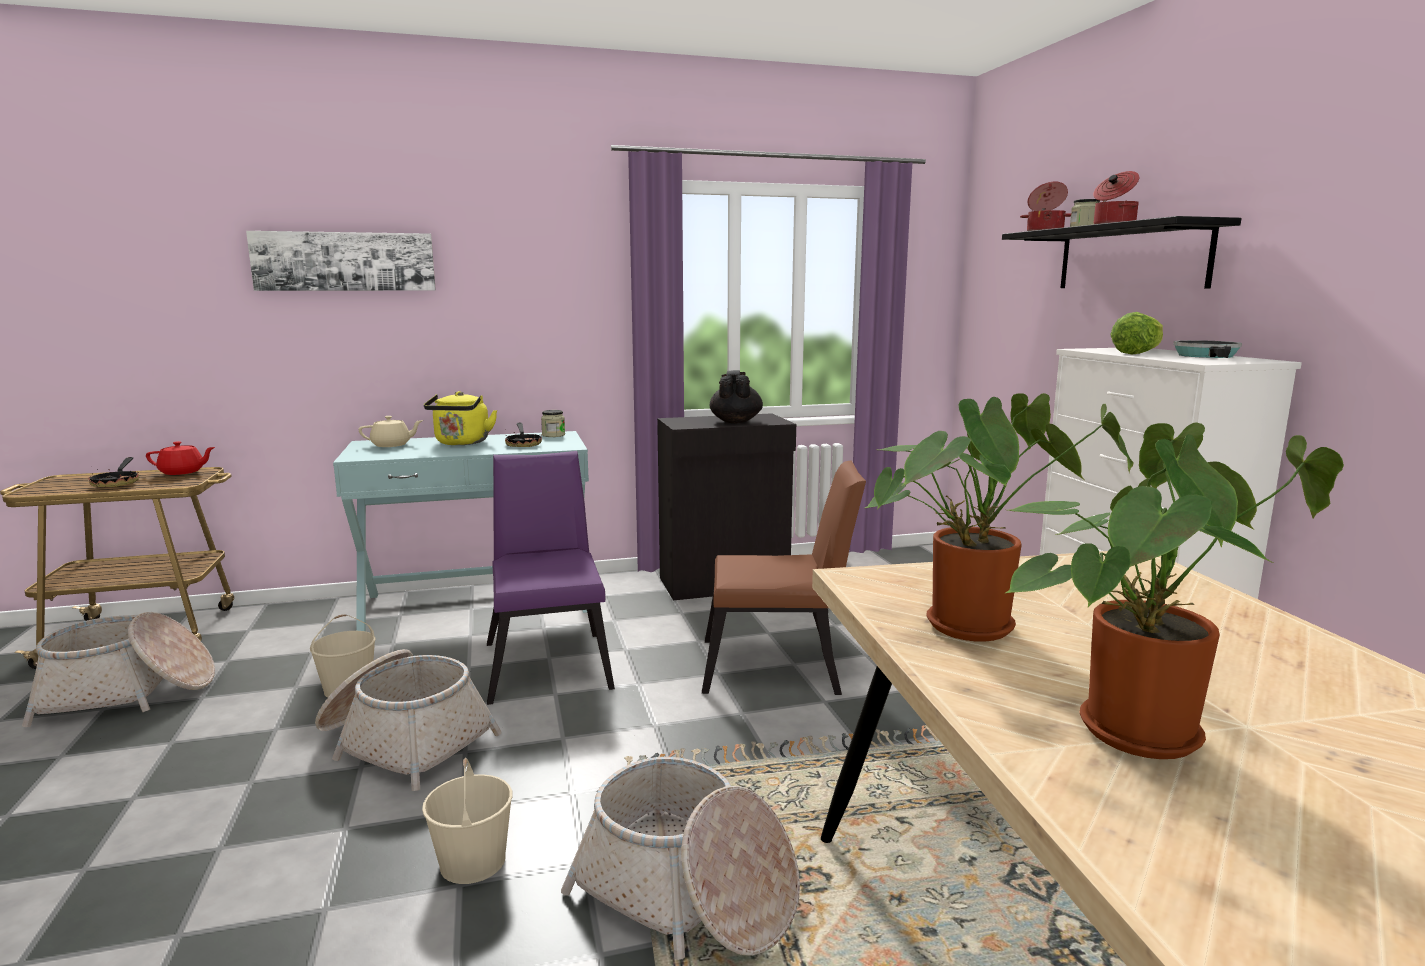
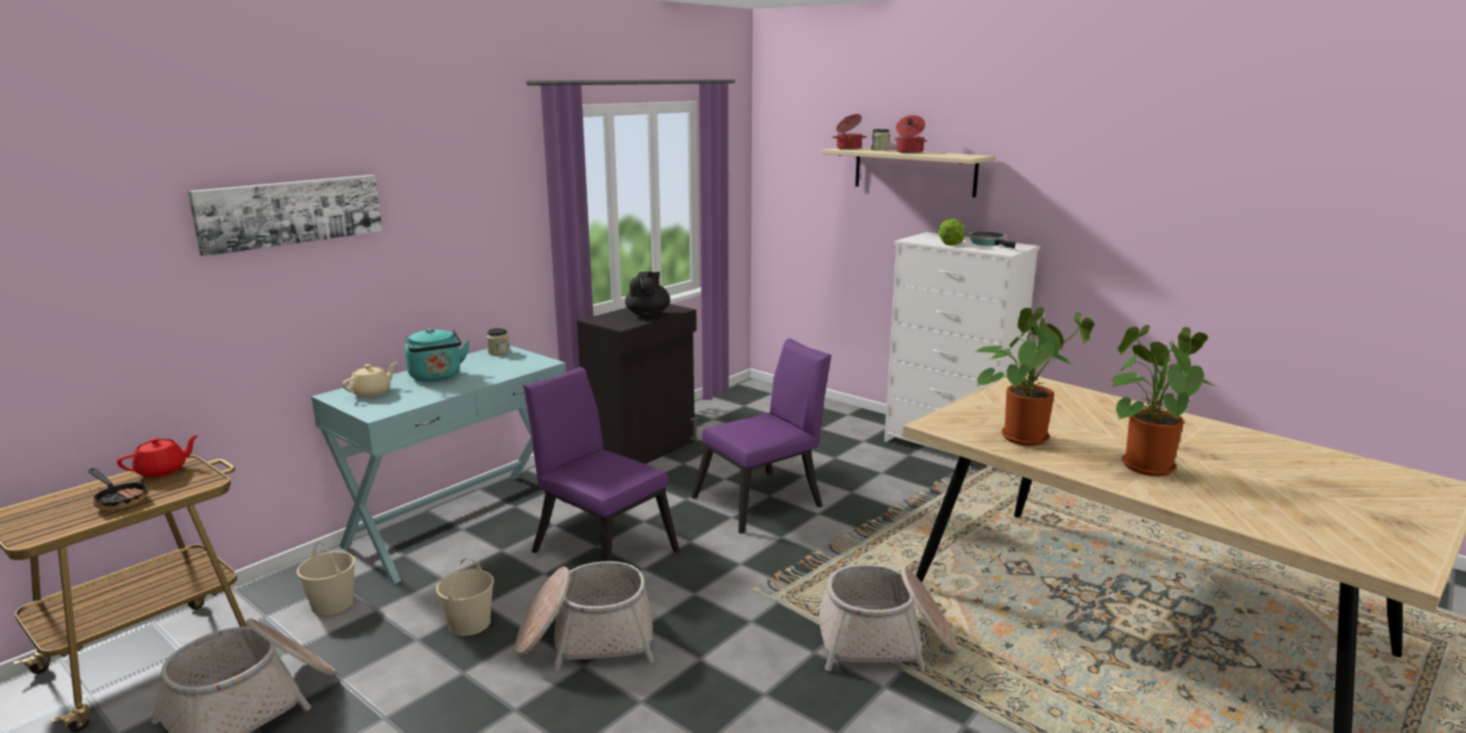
camera: 35 degrees left, 5 degrees up
(461, 443) = (436, 377): yellow kettle -> turquoise kettle
(472, 860) = (752, 680): beige bucket -> beige bucket (332, 603)
(523, 444) = (497, 367): frying pan -> none
(735, 421) = (648, 314): black teapot -> black teapot turned 45 degrees clockwise
(780, 667) = (764, 500): brown chair -> purple chair
(1131, 258) = (914, 171): black shelf -> beige shelf

